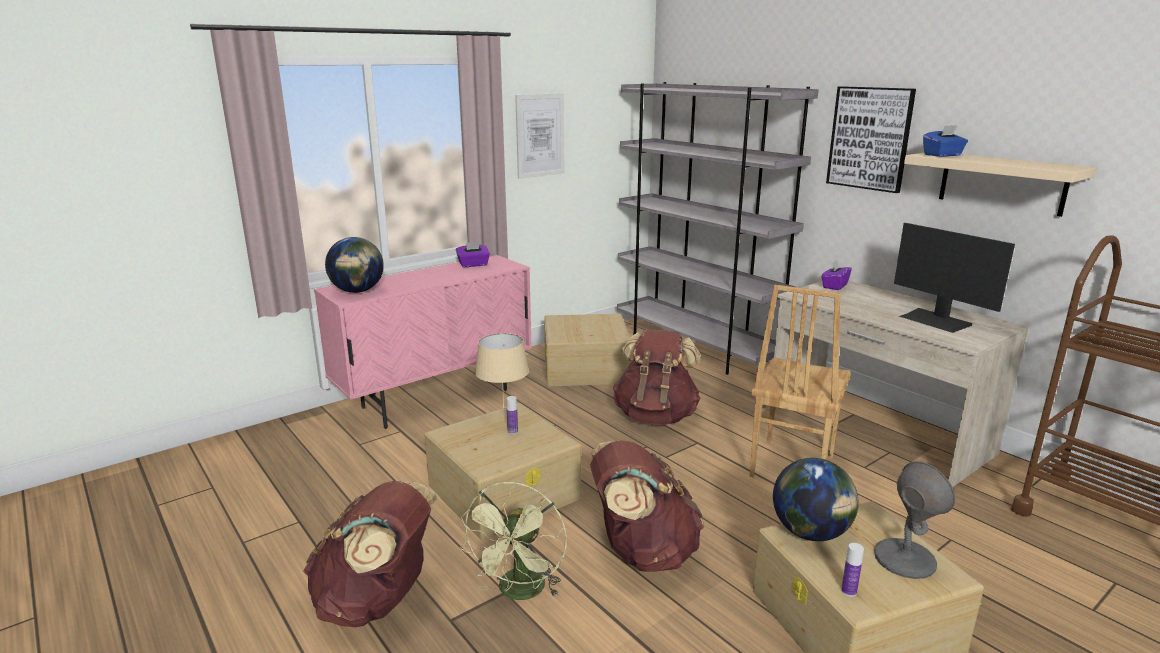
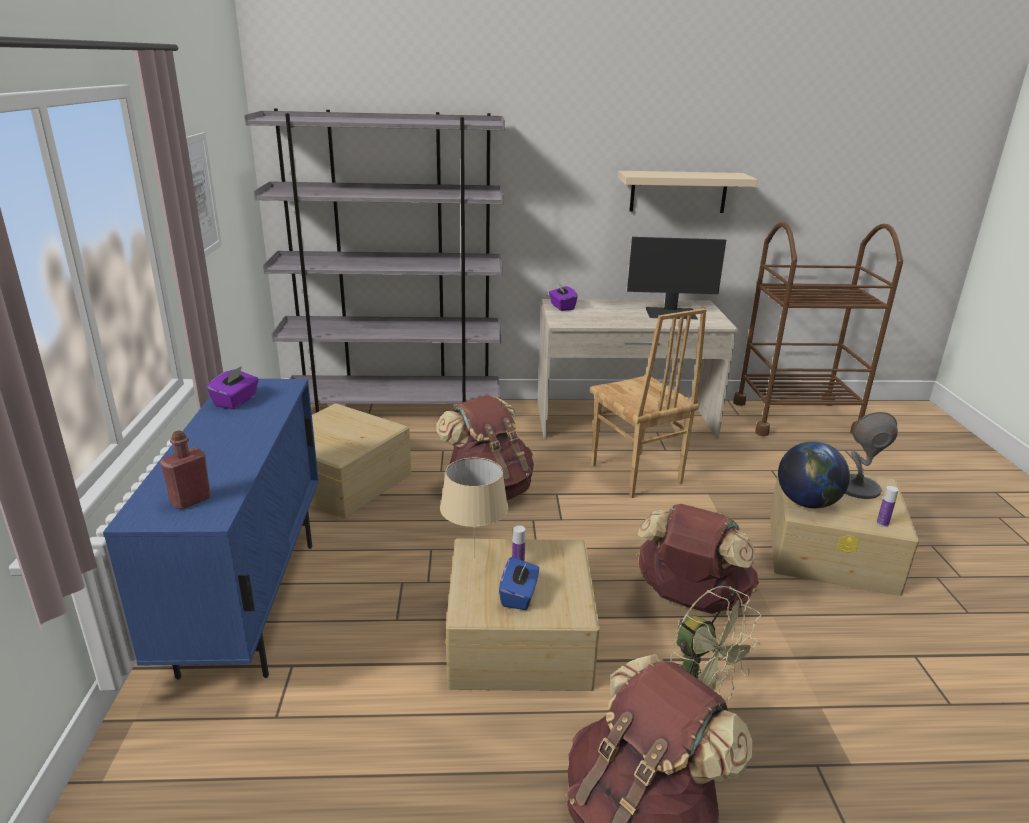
camera: 55 degrees left, 5 degrees up
(357, 291) = (191, 500): globe -> red bottle
(436, 398) = (252, 604): pink cabinet -> blue cabinet
(870, 138) = (559, 162): picture -> none
(942, 155) = (645, 173): blue tissue box -> blue tissue box (519, 596)

